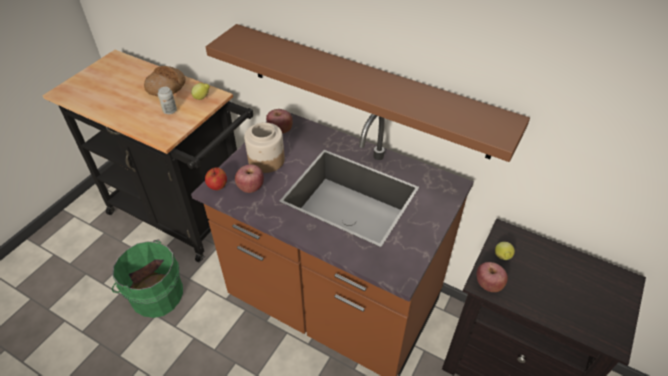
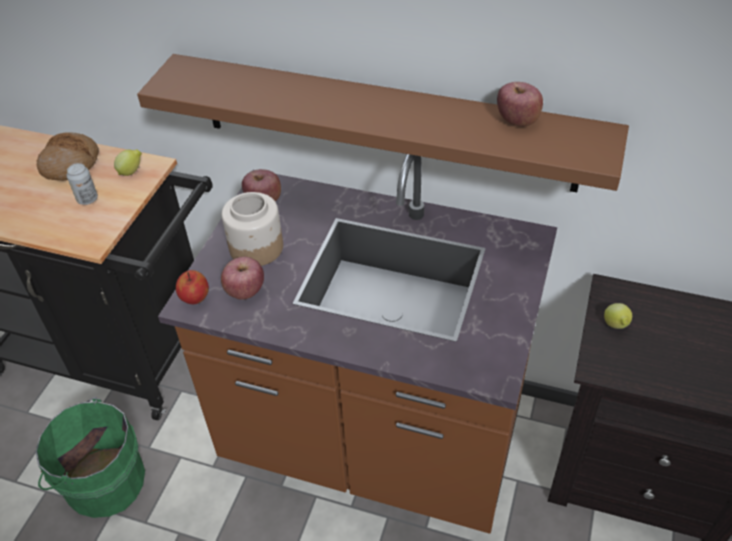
camera: 10 degrees left, 0 degrees up
(488, 285) = (607, 367): apple -> apple (517, 121)

